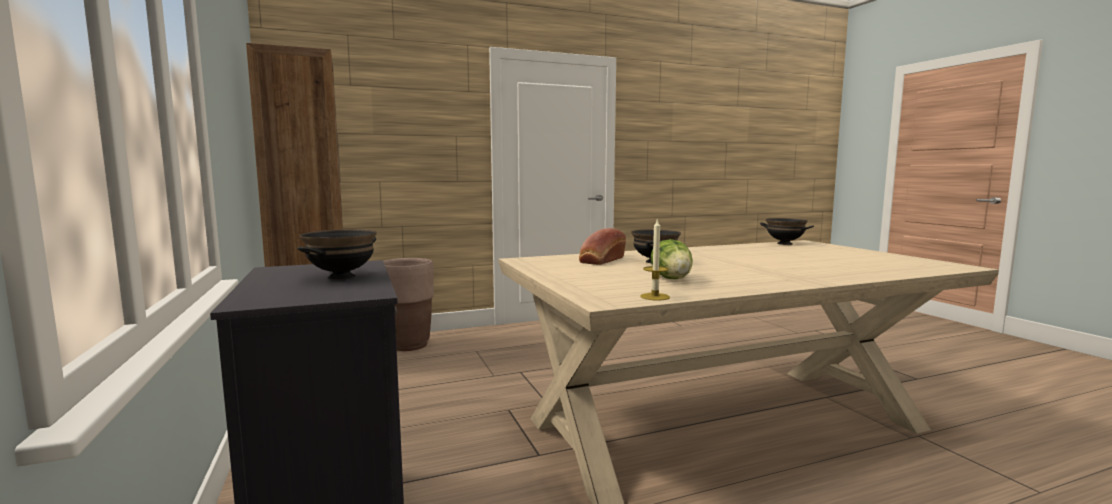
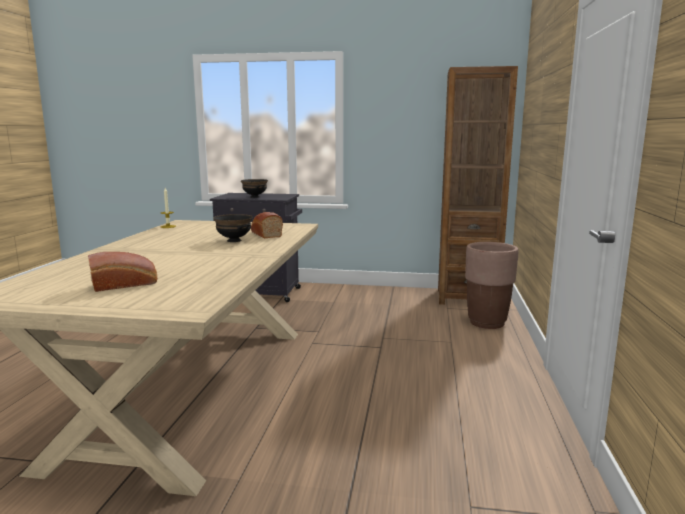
camera: 120 degrees right, 5 degrees up
(672, 278) = (187, 234): lettuce -> none
(784, 243) = (206, 297): black bowl -> none
(828, 255) = (126, 284): none -> bread

